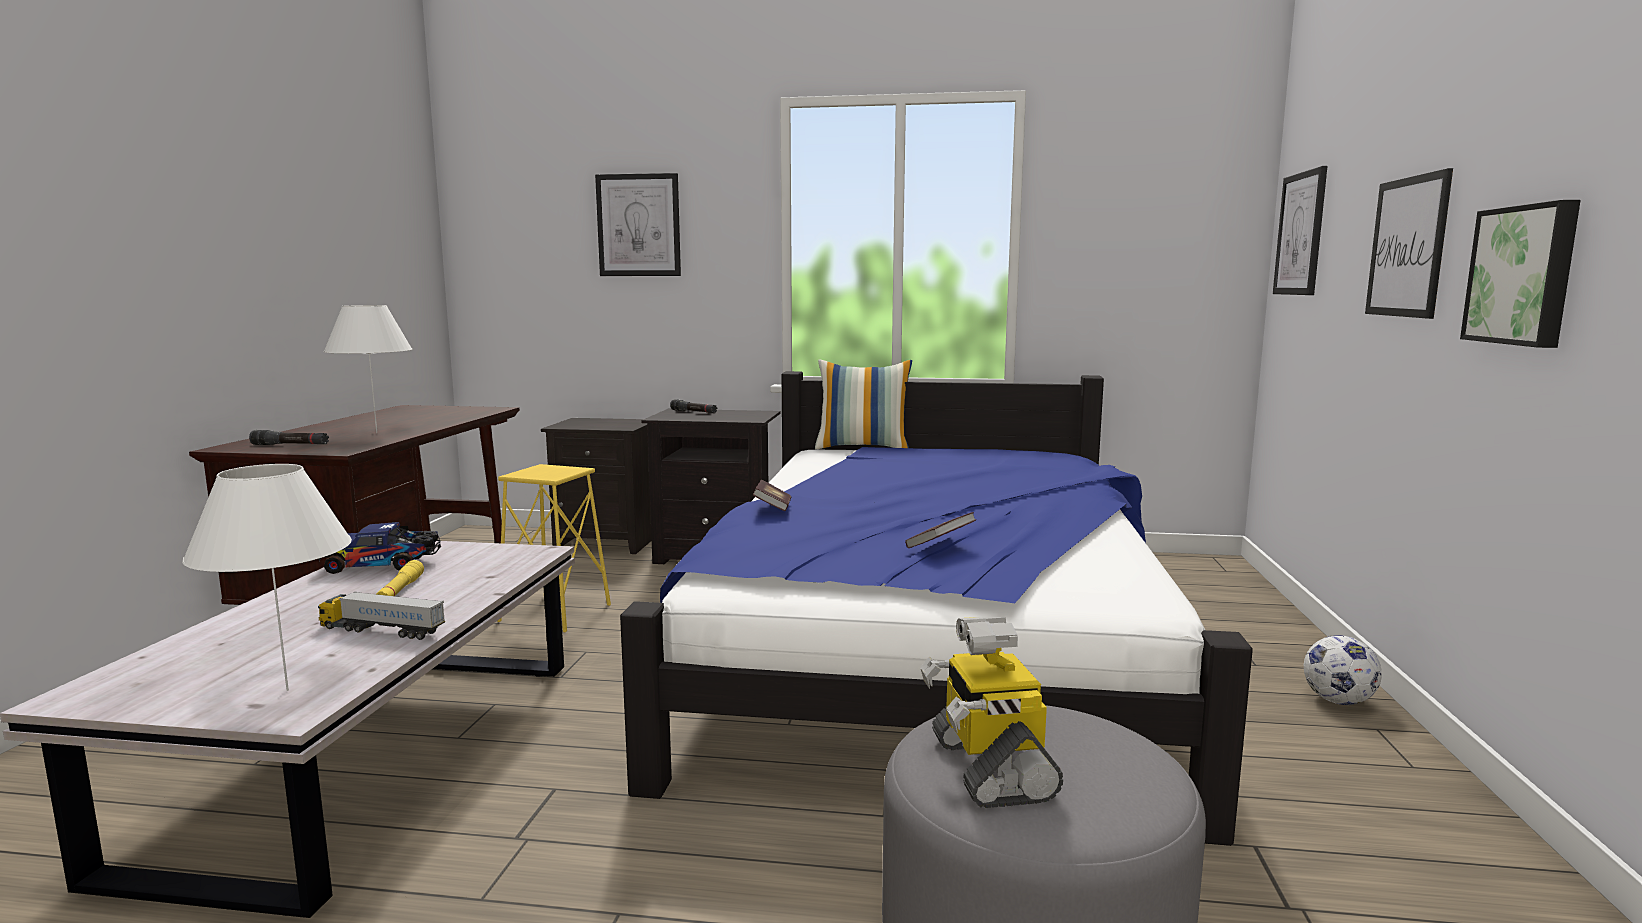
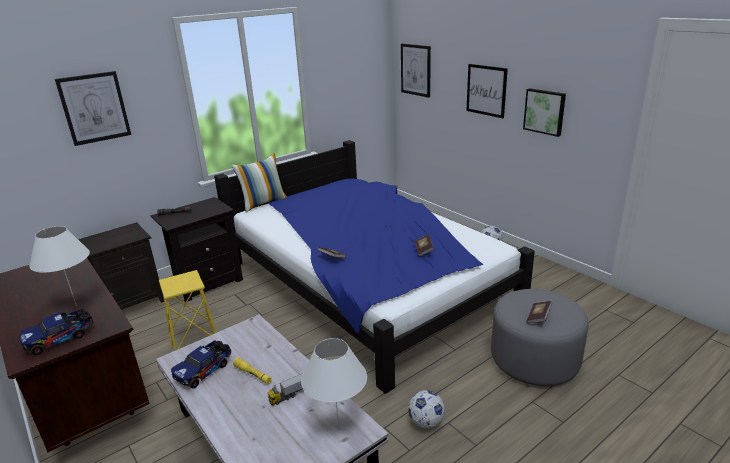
camera: 45 degrees left, 15 degrees up
(290, 445) = (61, 338): black flashlight -> toy truck
(591, 883) = (426, 422): none -> football
(988, 767) = (538, 317): toy robot -> book

